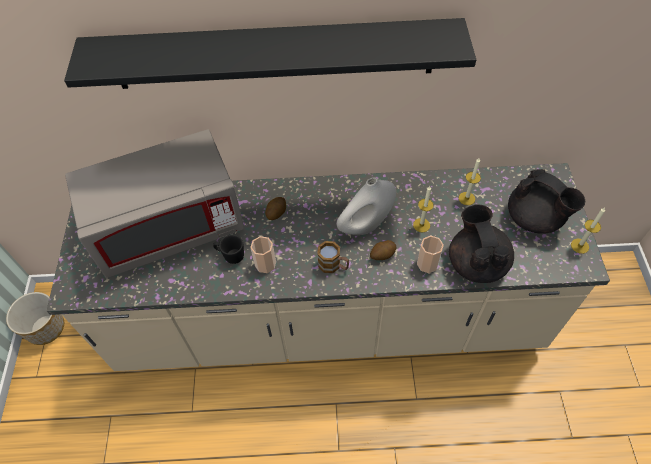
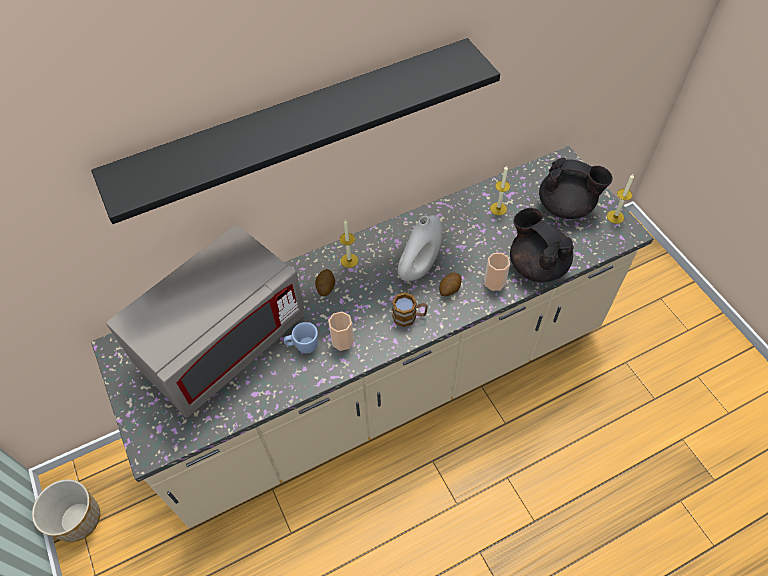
camera: 25 degrees left, 0 degrees up
(230, 255) = (302, 346): black mug -> blue mug
(421, 225) = (470, 248): candle -> candle (349, 260)

